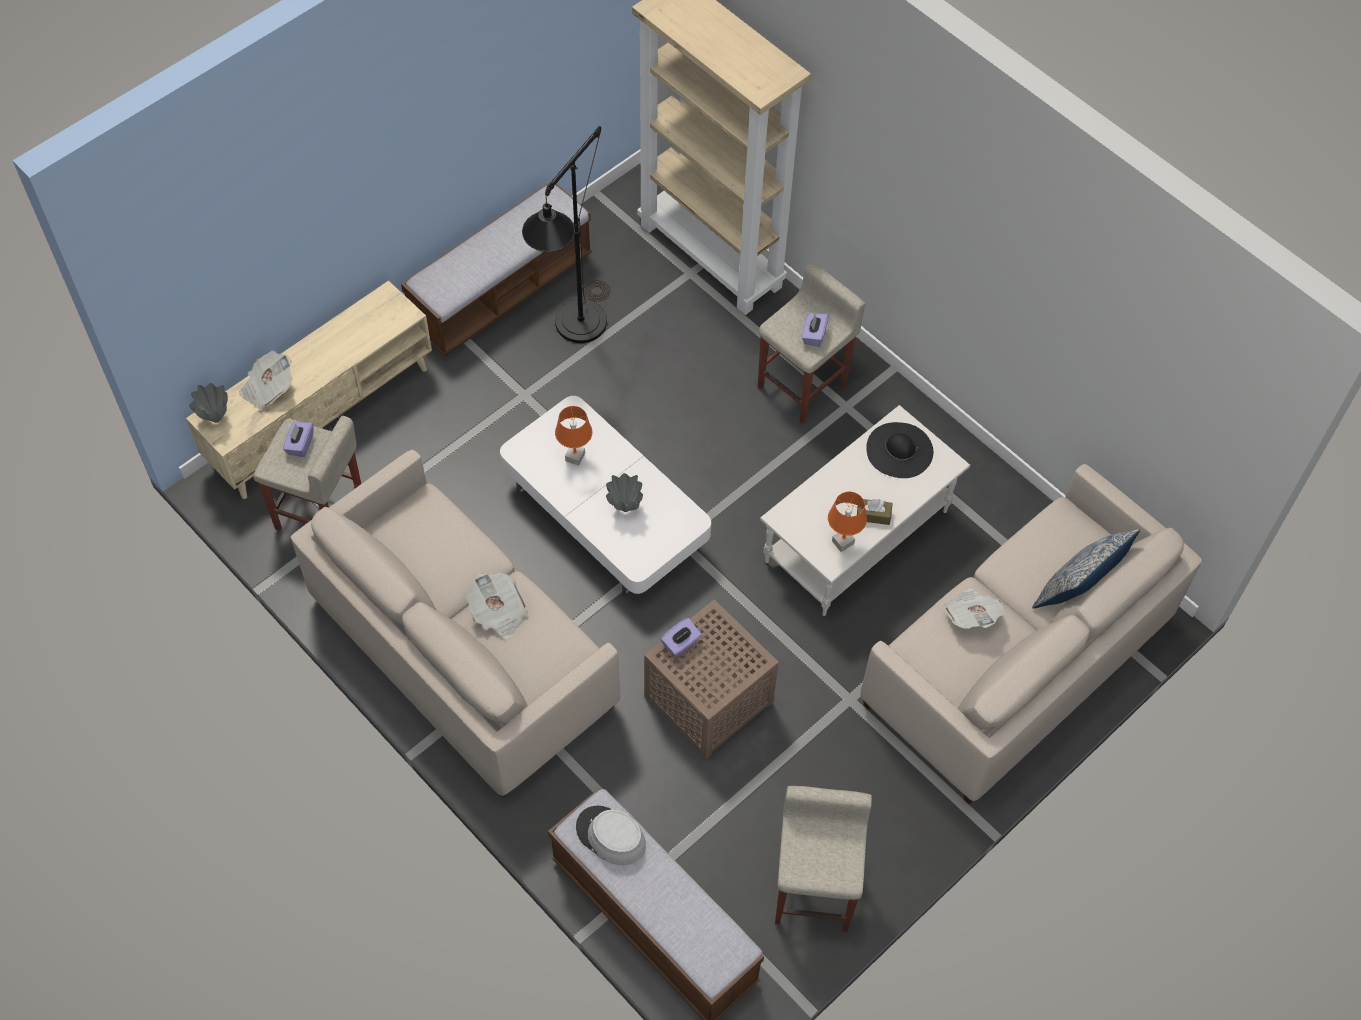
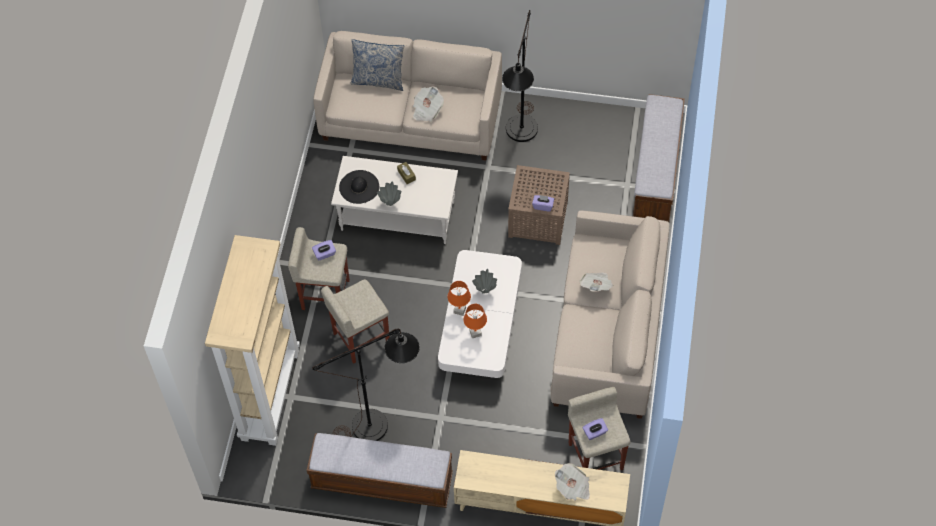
camera: 125 degrees left, 0 degrees up
(216, 418) = (612, 497): grey vase -> grey vase (390, 204)
(610, 836) = (654, 173): grey hat -> none
(814, 889) = (588, 126): beige stool -> beige stool (360, 338)
(843, 542) = (432, 178): orange table lamp -> orange table lamp (459, 310)
(870, 780) = (520, 136): none -> black floor lamp

